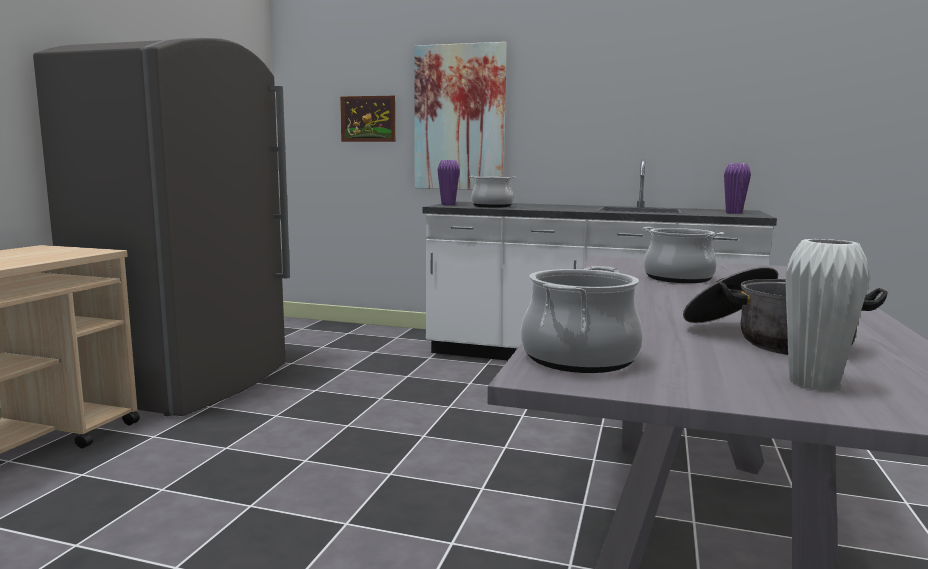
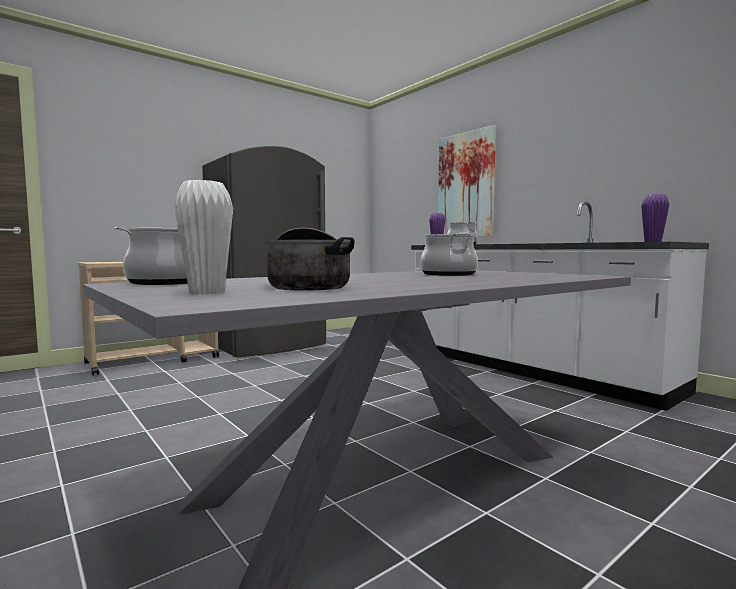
camera: 35 degrees right, 5 degrees down
(368, 119) = (415, 192): picture -> none

